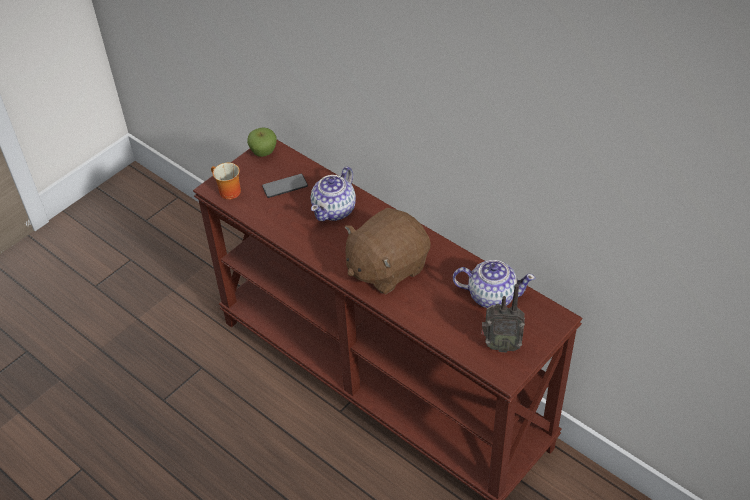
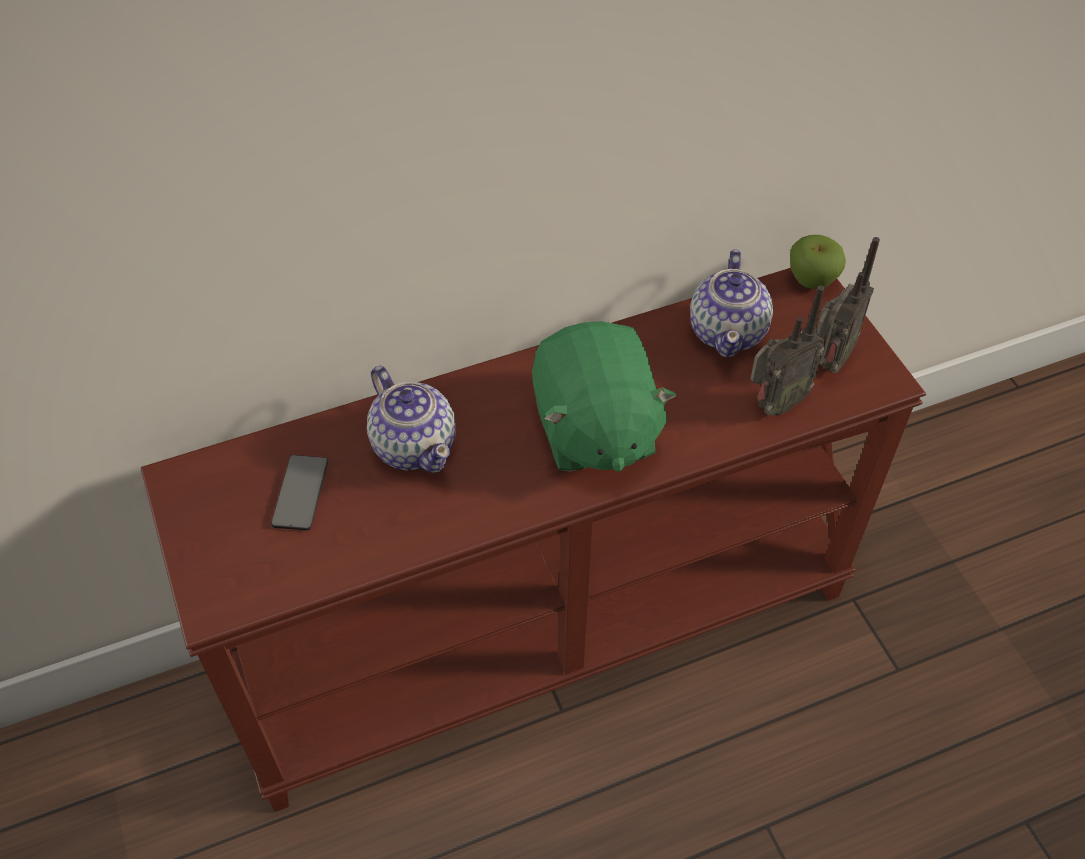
camera: 65 degrees left, 5 degrees up
(227, 192) = (240, 589): mug -> none
(263, 152) = (185, 492): apple -> apple (811, 280)
(386, 268) = (594, 430): brown plush toy -> green plush toy
(453, 332) = (774, 404): none -> radio
(491, 295) = (728, 331): teapot -> teapot turned 150 degrees clockwise

